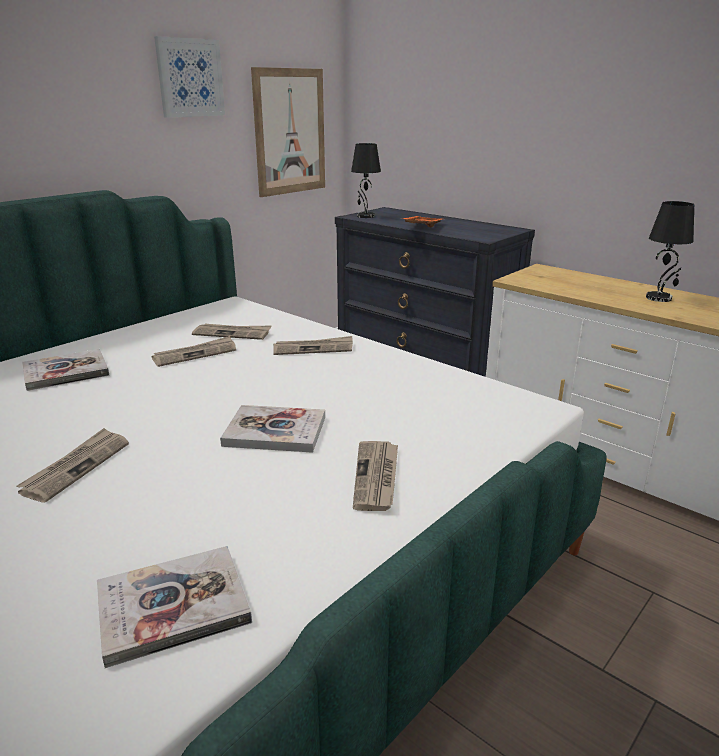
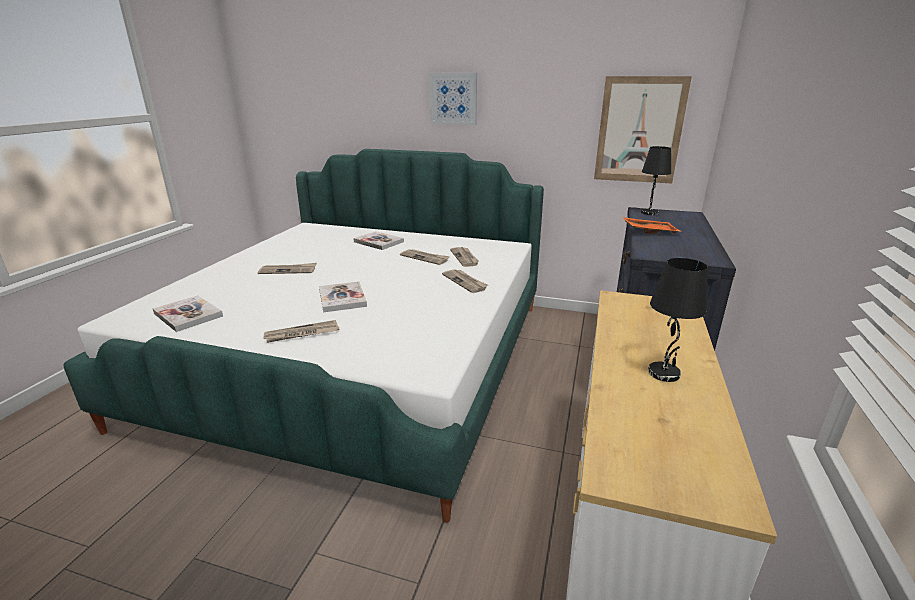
camera: 65 degrees right, 0 degrees up
(190, 78) = (546, 85): picture -> picture (453, 98)

